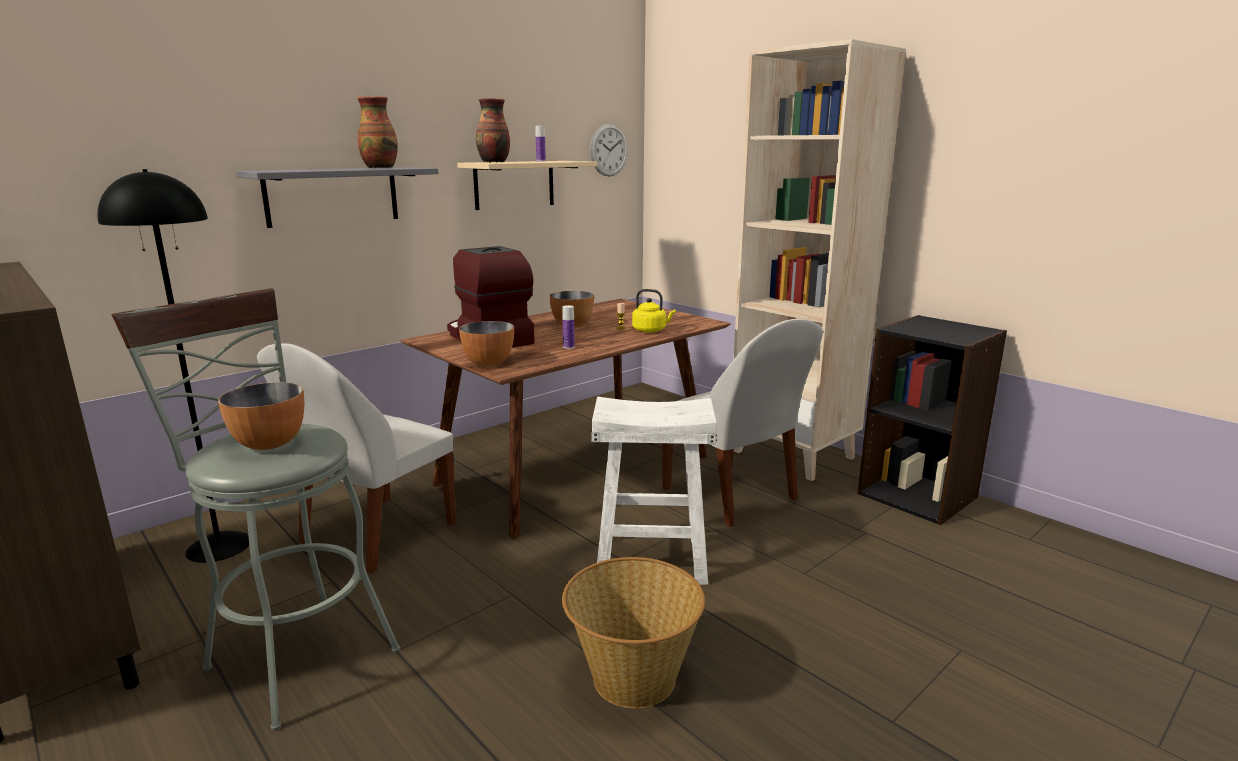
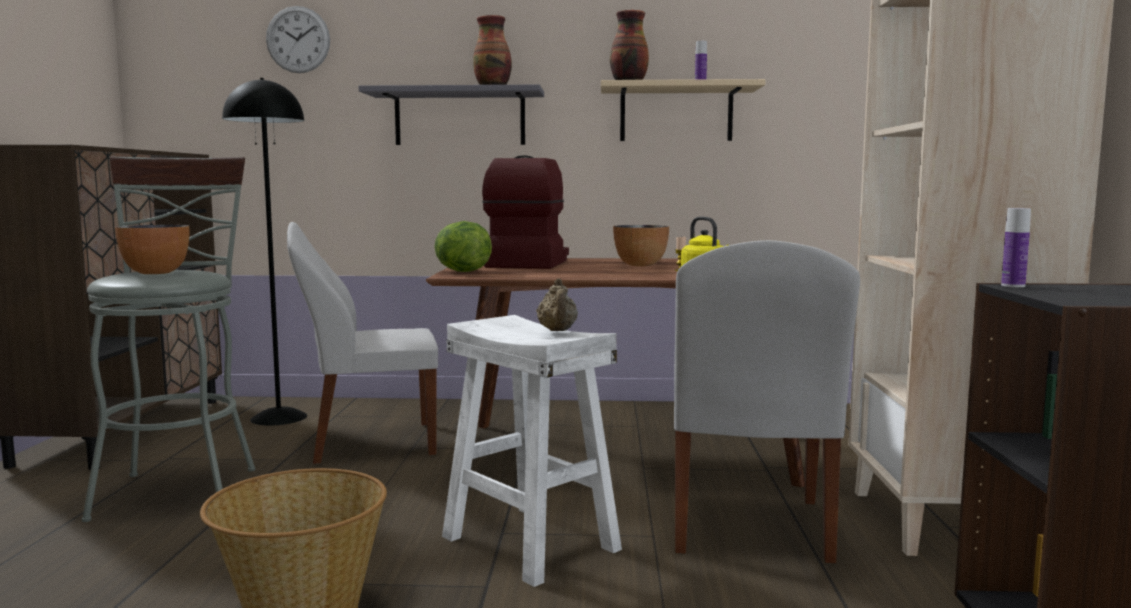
camera: 45 degrees right, 10 degrees down
(488, 363) = (461, 271): bowl -> lettuce
(569, 347) = (570, 273): bottle -> bottle (1013, 286)
(609, 150) = (830, 74): wall clock -> wall clock (298, 39)
(667, 405) = (557, 331): none -> beige teapot

